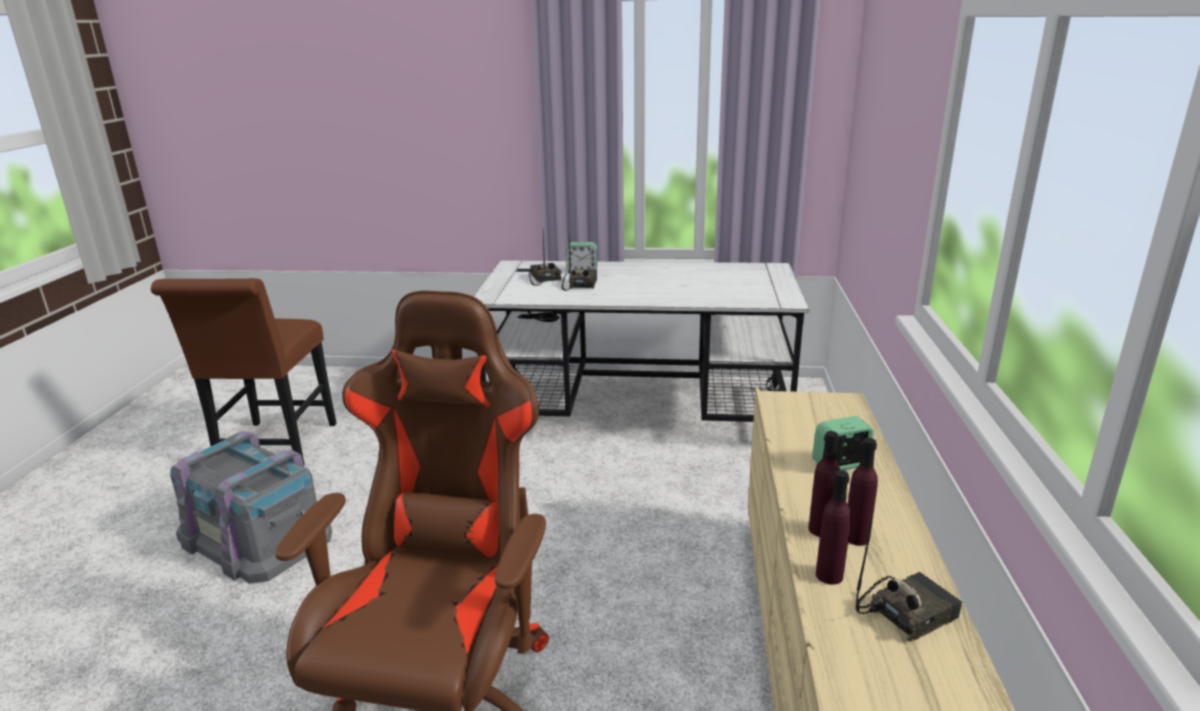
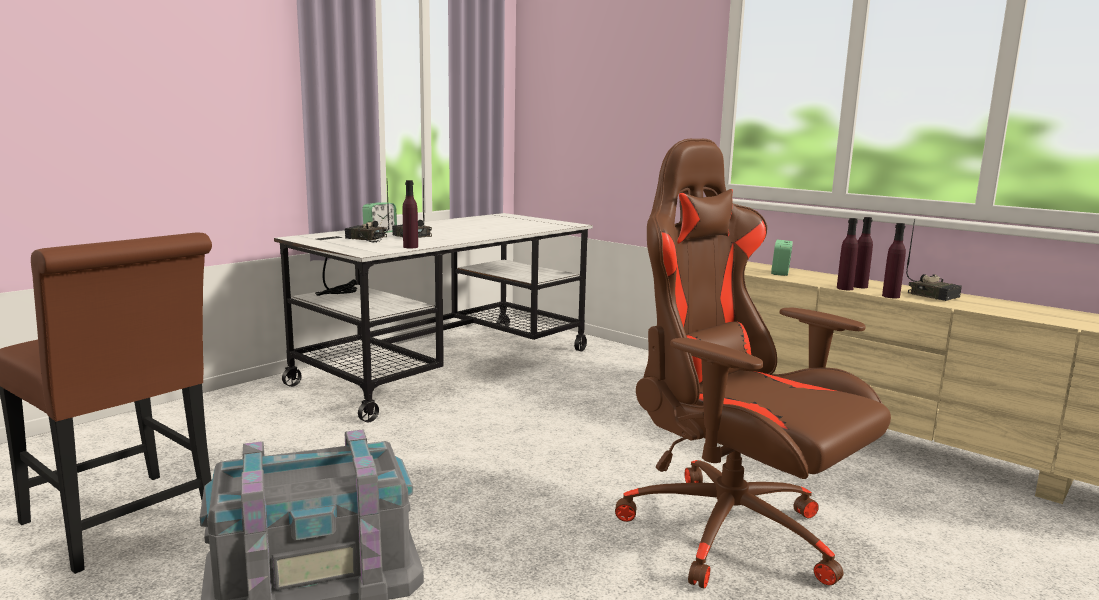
camera: 55 degrees left, 10 degrees down
(536, 299) = (410, 247): none -> purple bottle
(905, 612) = (933, 295): radio -> radio turned 135 degrees clockwise

